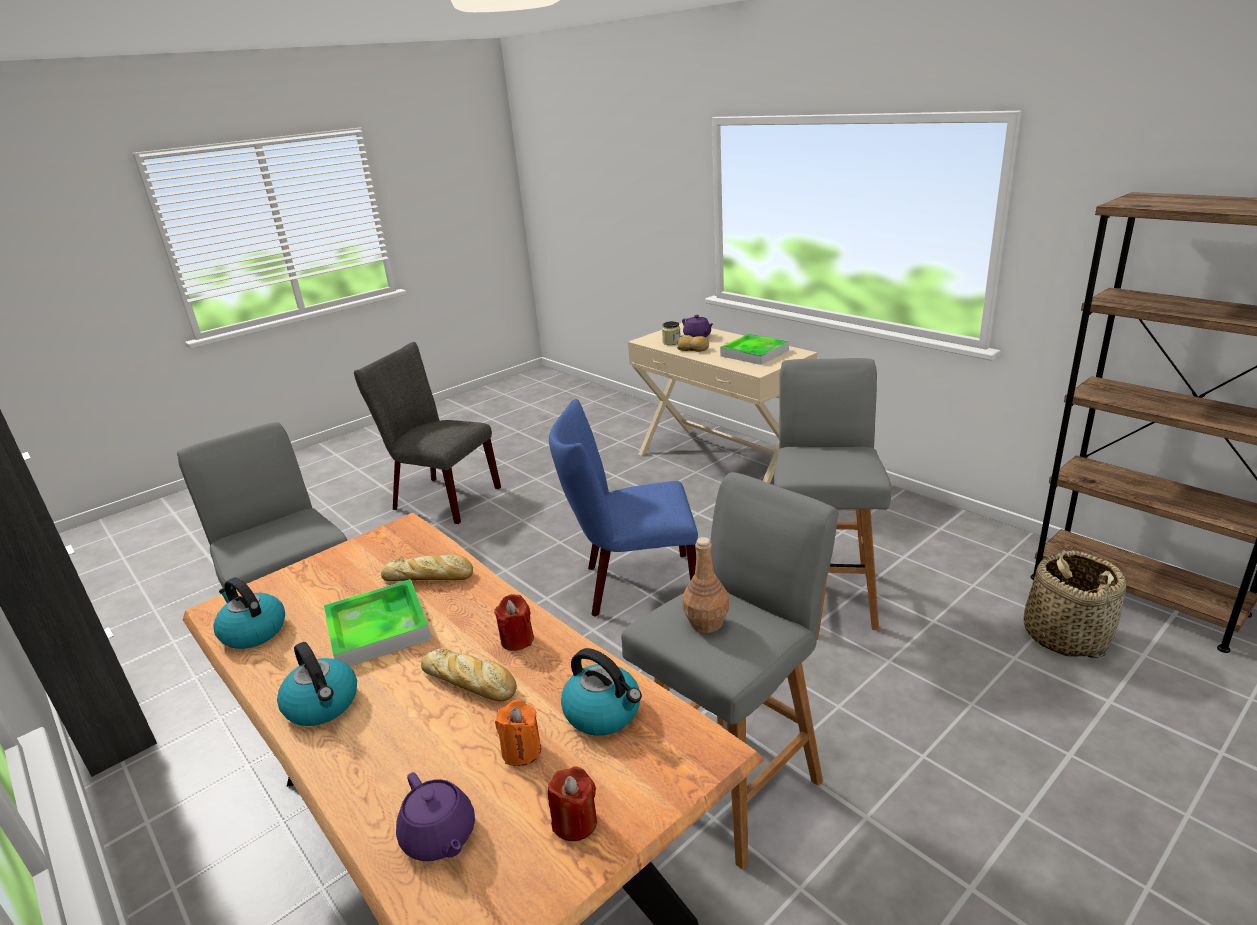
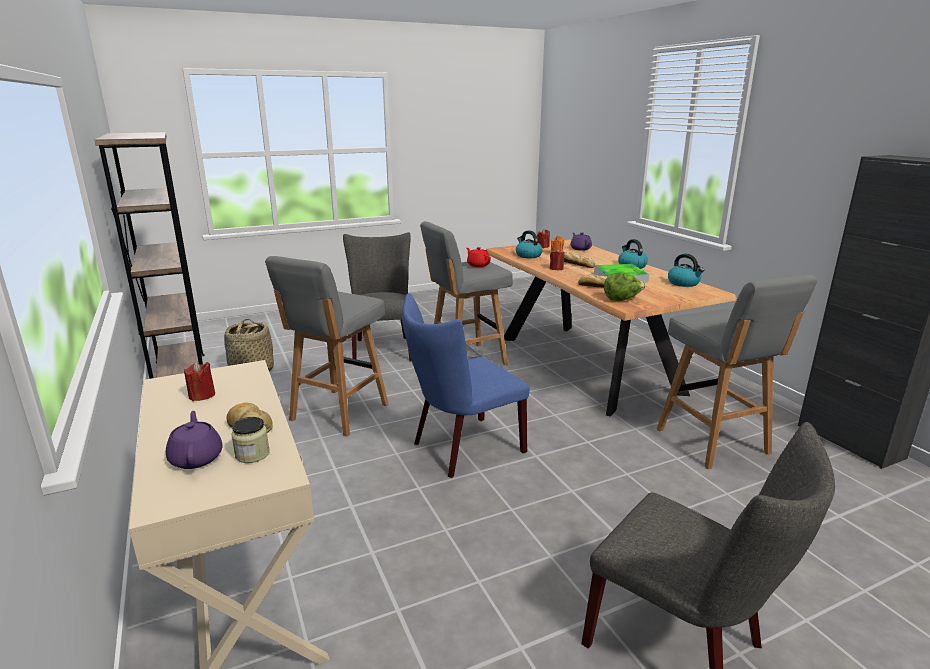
camera: 165 degrees left, 5 degrees down
(405, 543) = (622, 299): none -> lettuce
(632, 586) = (462, 449): blue chair -> blue chair turned 135 degrees clockwise
(707, 623) = (478, 265): brown bottle -> red teapot
(754, 353) = (202, 395): tray -> red candle
(945, 779) = (382, 348): none -> grey chair

